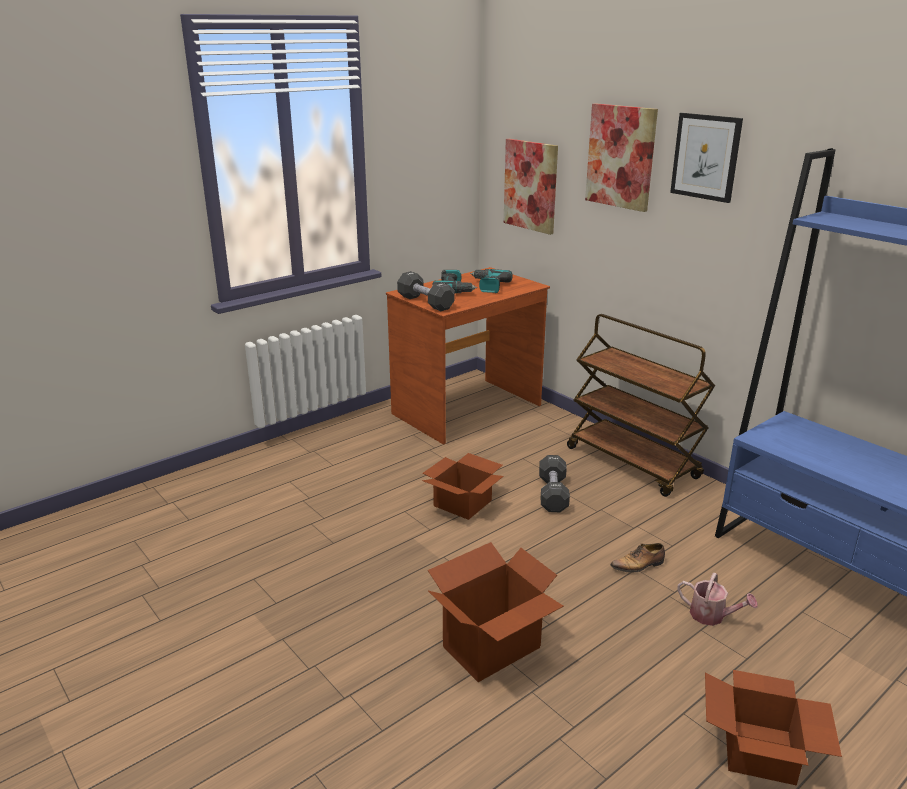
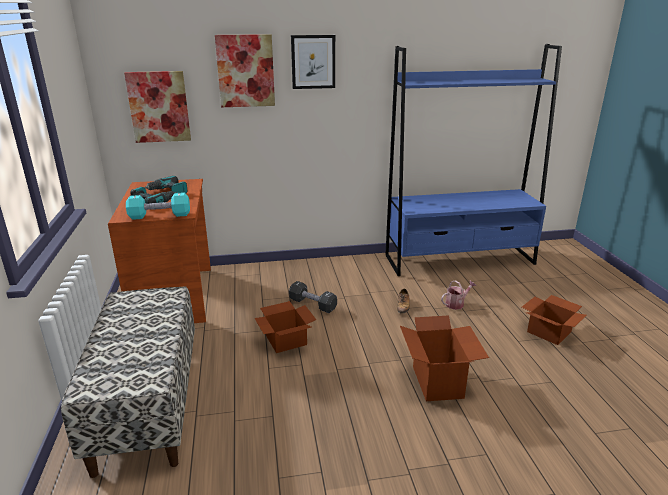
camera: 60 degrees left, 0 degrees up
(299, 470) = (147, 404): none -> bench
(425, 302) = (160, 216): black dumbbell -> turquoise dumbbell
(633, 463) = (311, 268): brown cart -> none

